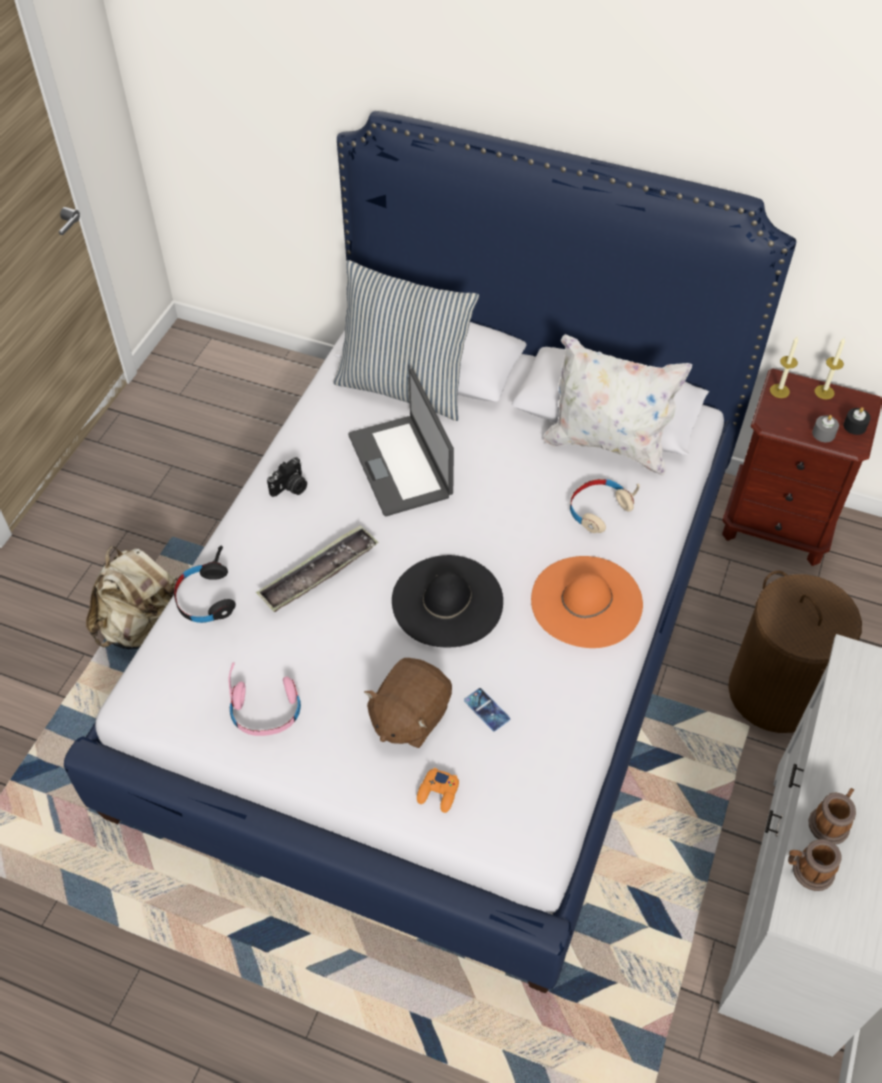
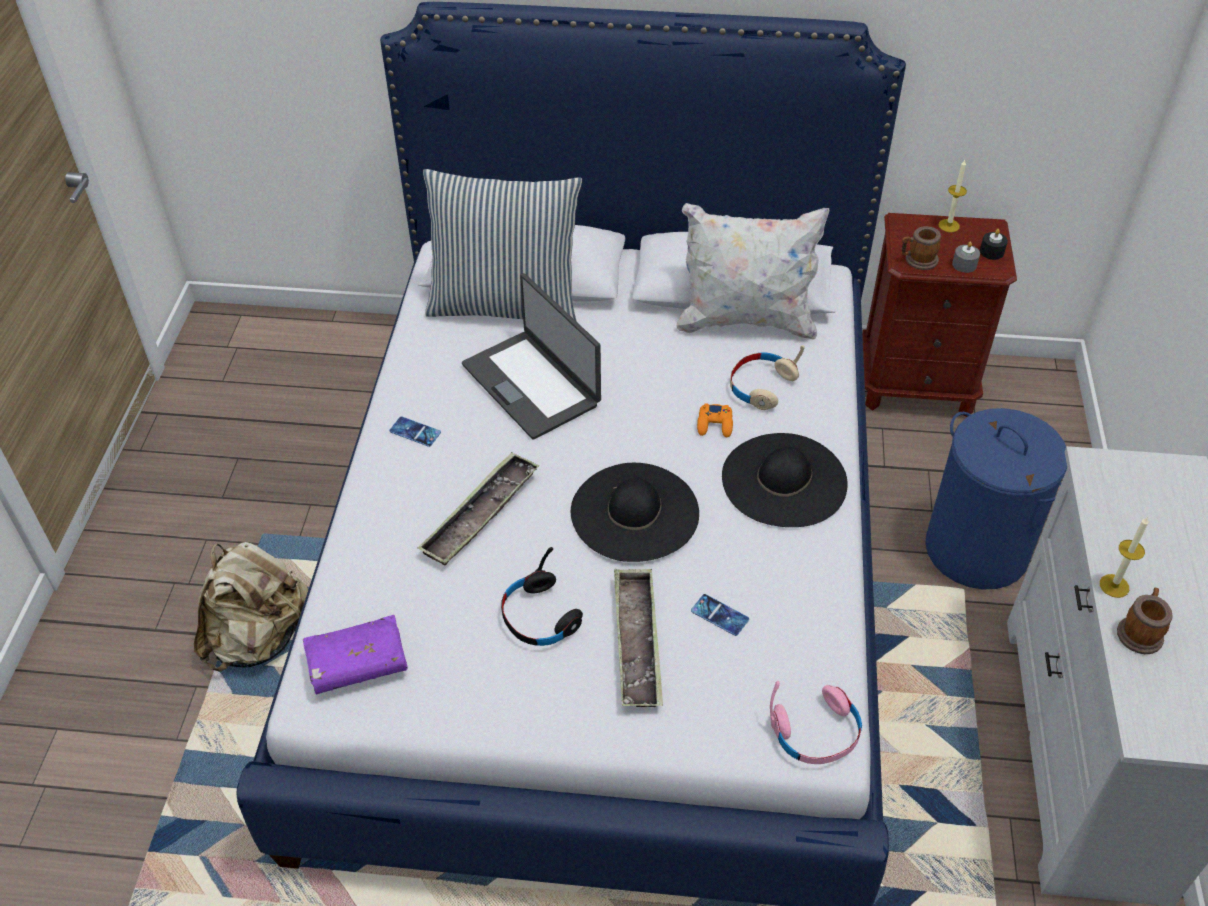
camera: 15 degrees left, 5 degrees down
(179, 679) = (357, 663): none -> purple book
(205, 599) = (357, 570): black headphones -> black headphones (539, 617)
(266, 711) = (472, 675): pink headphones -> pink headphones (816, 733)
(290, 488) = (415, 432): camera -> phone
(409, 716) = (637, 642): brown plush toy -> tray
(438, 793) = (700, 715): orange game controller -> orange game controller (715, 424)
(586, 601) = (784, 480): orange hat -> black hat
(775, 693) = (977, 550): brown laundry basket -> blue laundry basket
(779, 391) = (904, 232): candle -> candle (1114, 586)
(808, 870) = (1138, 686): mug -> mug (917, 260)

